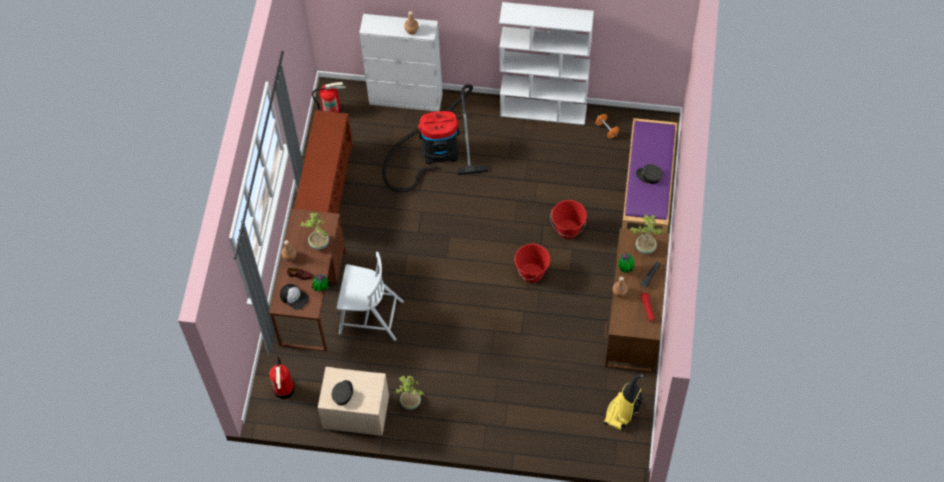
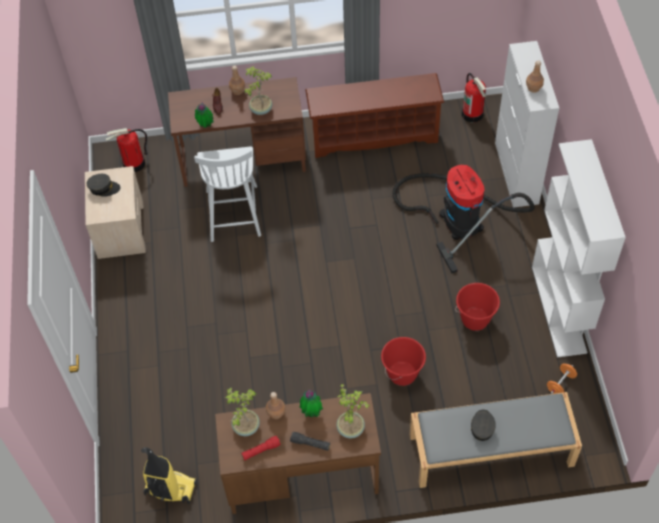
camera: 75 degrees right, 5 degrees down
(294, 297) = (190, 107): cap -> none
(410, 402) = (140, 274): potted plant -> potted plant (245, 427)
(532, 273) = (331, 350): red bucket -> red bucket (475, 319)
(648, 190) = (490, 451): purple bench -> grey bench

